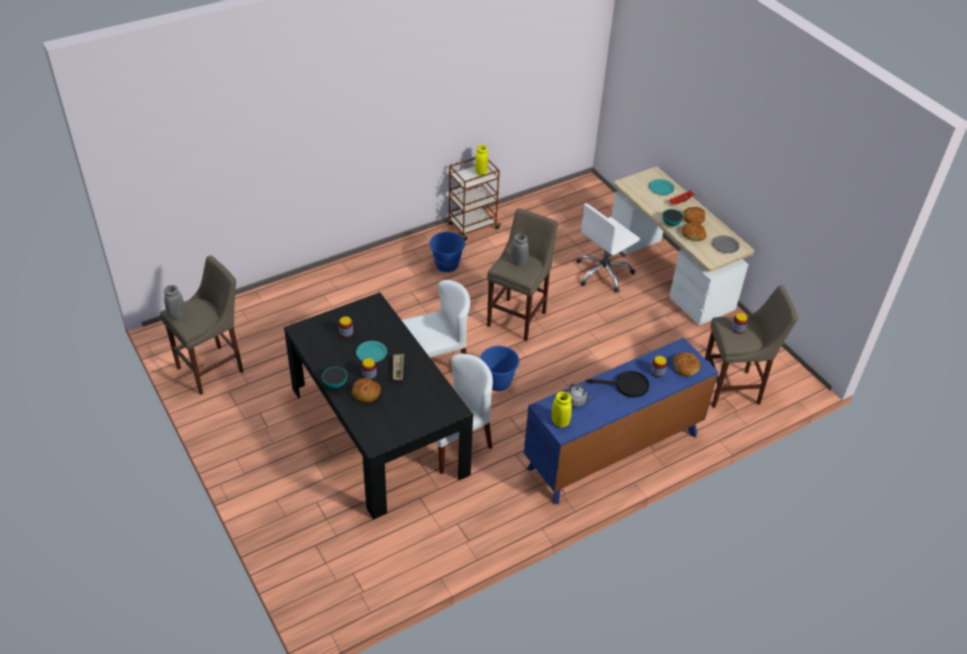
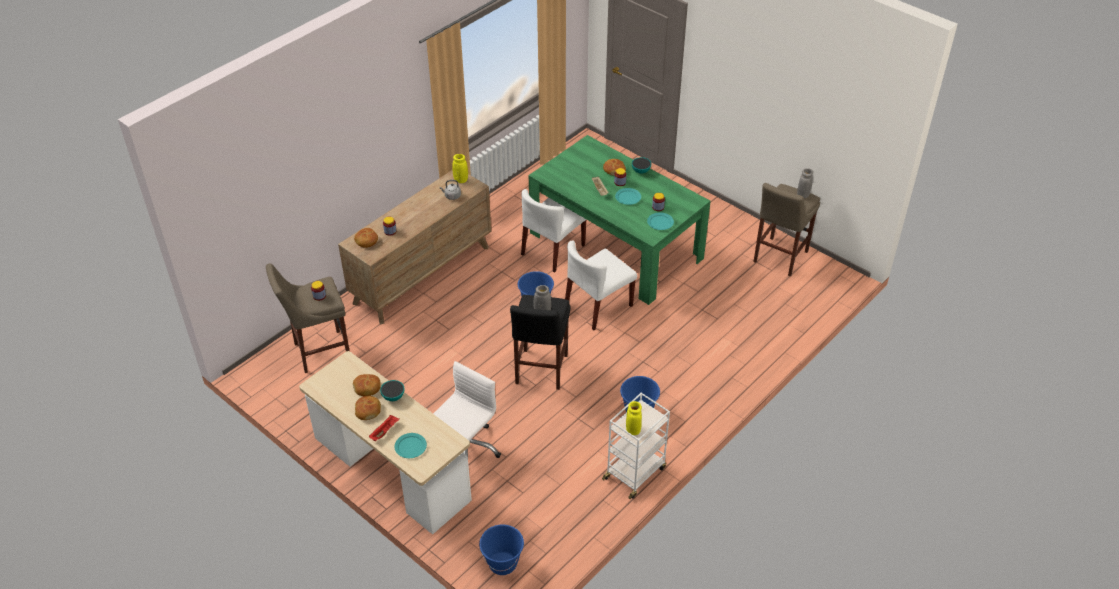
camera: 165 degrees right, 0 degrees up
(355, 315) = (660, 222): none -> turquoise plate
(378, 430) = (615, 245): black dining table -> green dining table
(472, 227) = (635, 472): brown cart -> white cart
(518, 317) = (540, 371): beige stool -> black stool
(594, 199) = (503, 563): none -> blue bucket
(613, 451) = (422, 274): blue dresser -> brown dresser
(626, 386) = (414, 215): black frying pan -> none
(725, 245) = (331, 383): grey plate -> none

